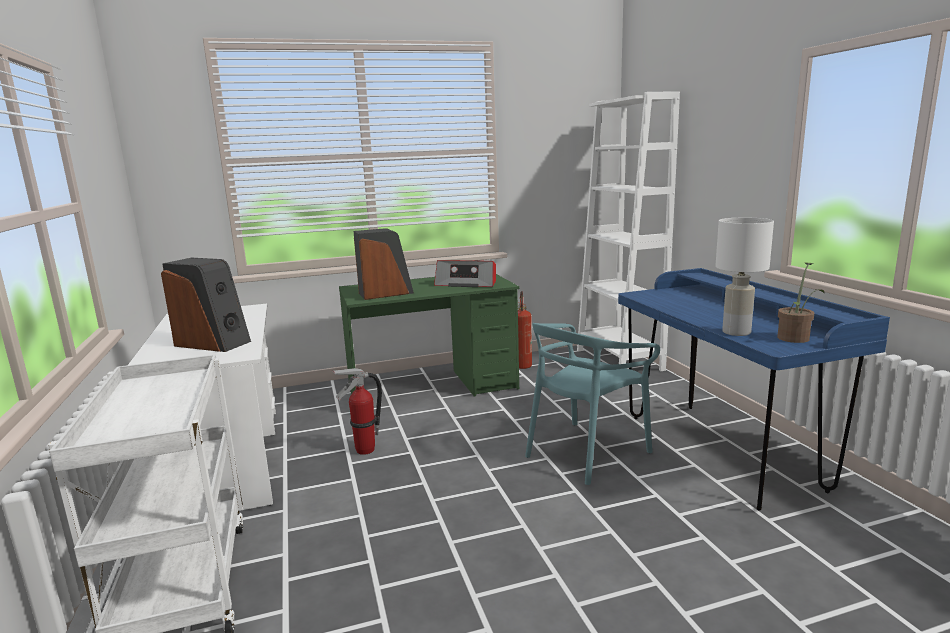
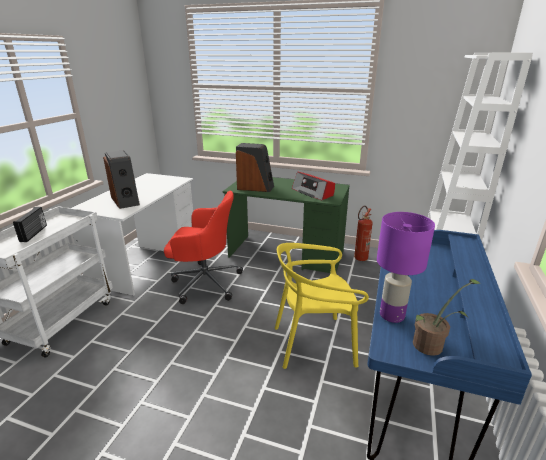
camera: 35 degrees right, 10 degrees up
(137, 407) = (34, 233): none -> radio
(364, 450) = (204, 282): fire extinguisher -> red office chair
(585, 452) = (314, 343): turquoise chair -> yellow chair
(736, 332) = (391, 315): white table lamp -> purple table lamp

